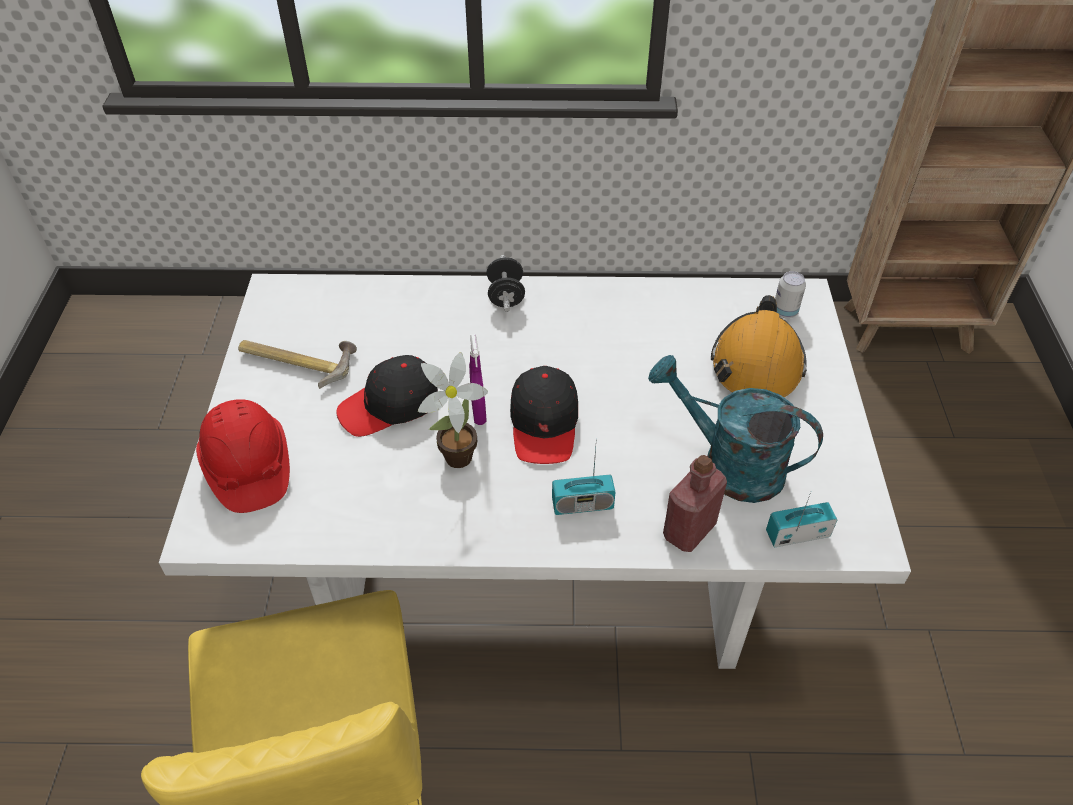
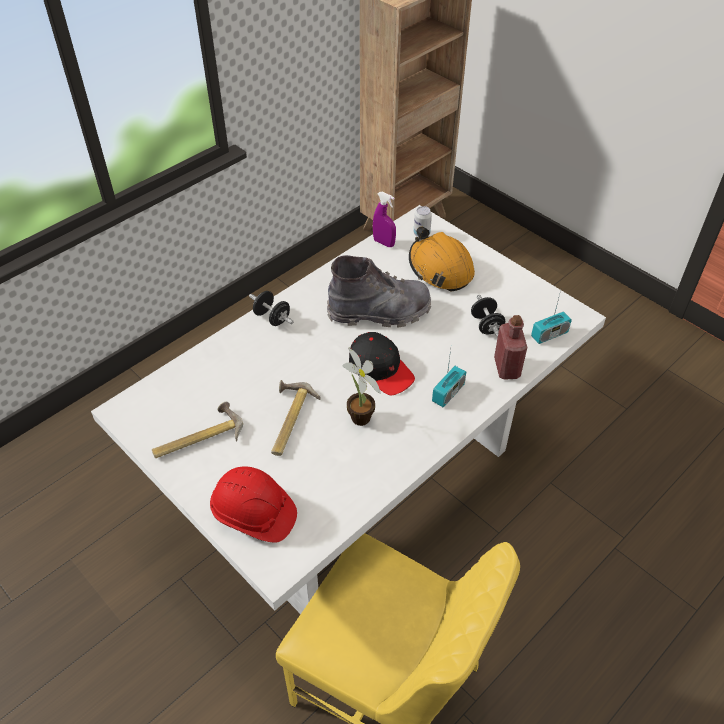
camera: 45 degrees left, 0 degrees up
(390, 405) = (287, 420): black cap -> hammer
(478, 412) = (340, 388): purple spray bottle -> purple spray bottle (384, 243)
(622, 364) = (379, 312): none -> grey boot
(728, 464) = (486, 325): turquoise watering can -> black dumbbell
(797, 534) = (549, 335): radio -> radio turned 150 degrees counterclockwise

